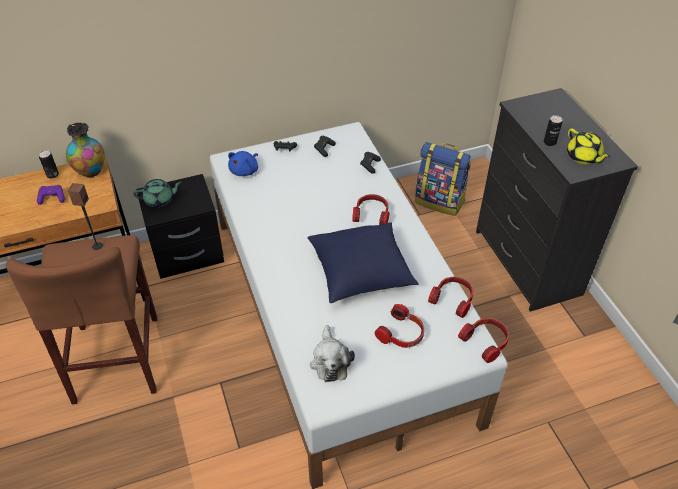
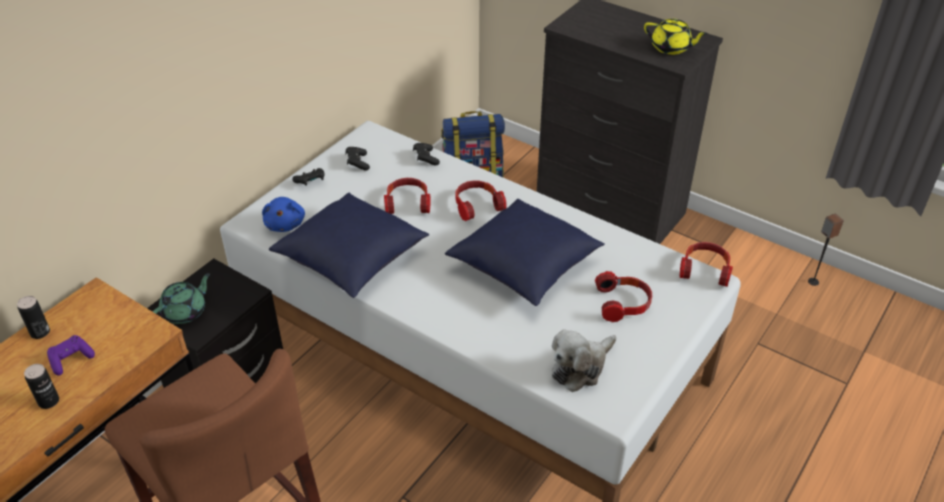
camera: 35 degrees left, 5 degrees down
(91, 171) = (95, 304): vase -> none
(97, 246) = (190, 387): speaker -> speaker (813, 282)
(261, 214) = (352, 260): none -> blue pillow
(330, 361) = (580, 367): plush toy -> plush toy turned 90 degrees clockwise
(453, 299) = (637, 247): headphones -> headphones (407, 203)
(549, 142) = (628, 47): can -> can (49, 401)

